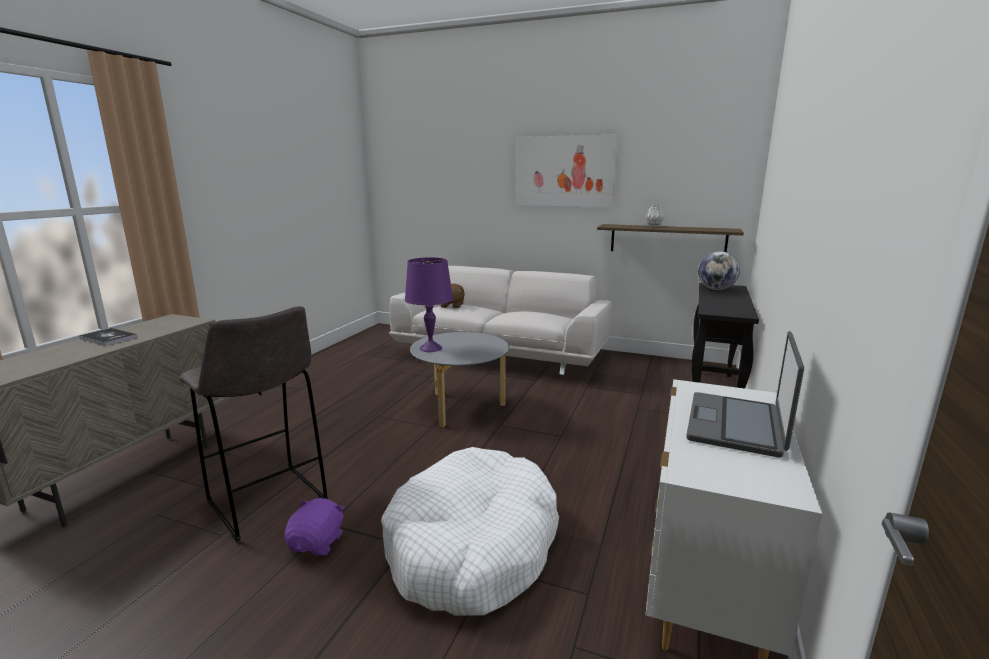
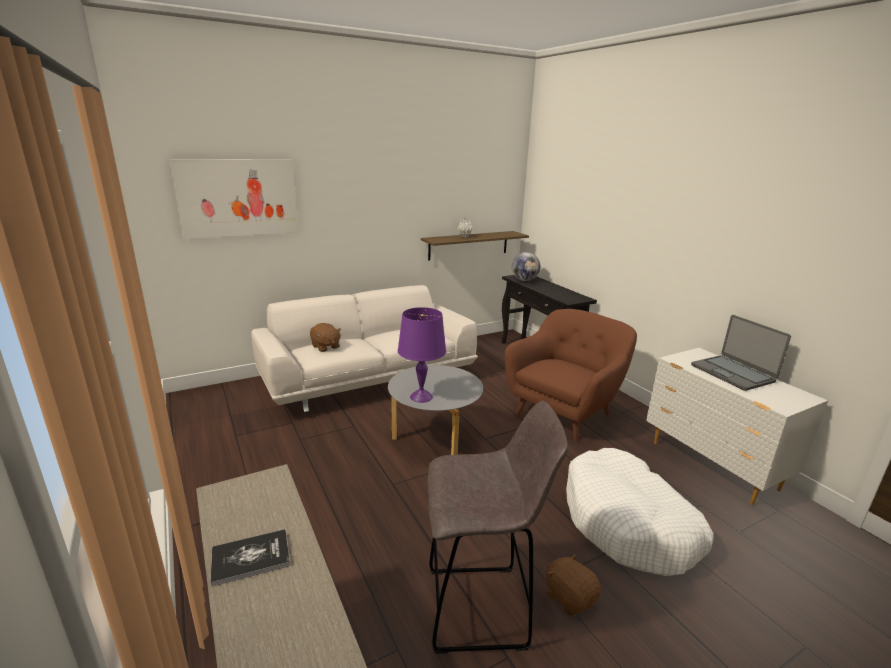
camera: 50 degrees left, 5 degrees up
(317, 543) = (569, 597): purple plush toy -> brown plush toy
(565, 171) = (386, 192): picture -> picture (238, 197)
(622, 445) = (564, 413): none -> brown armchair

